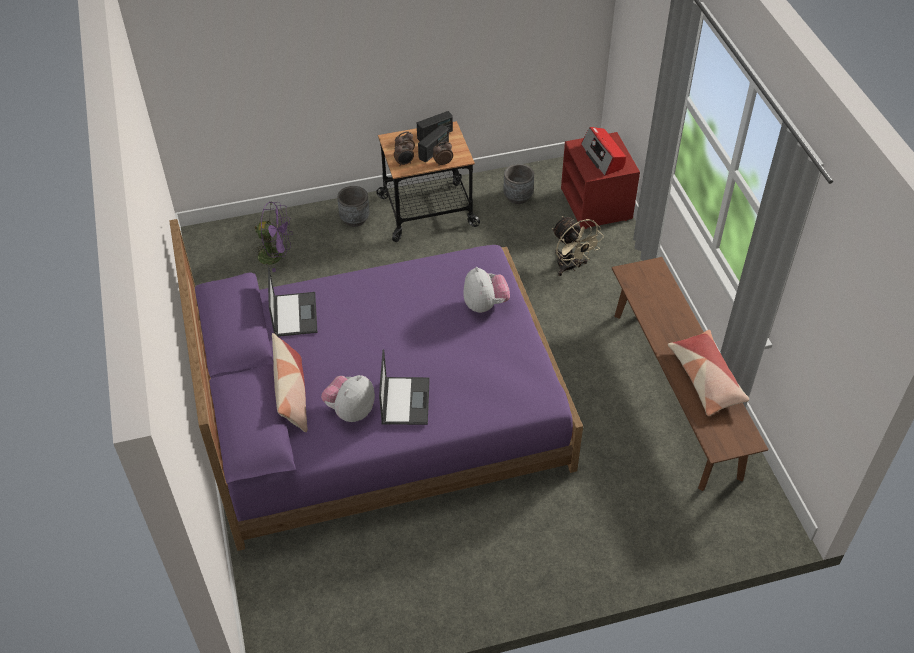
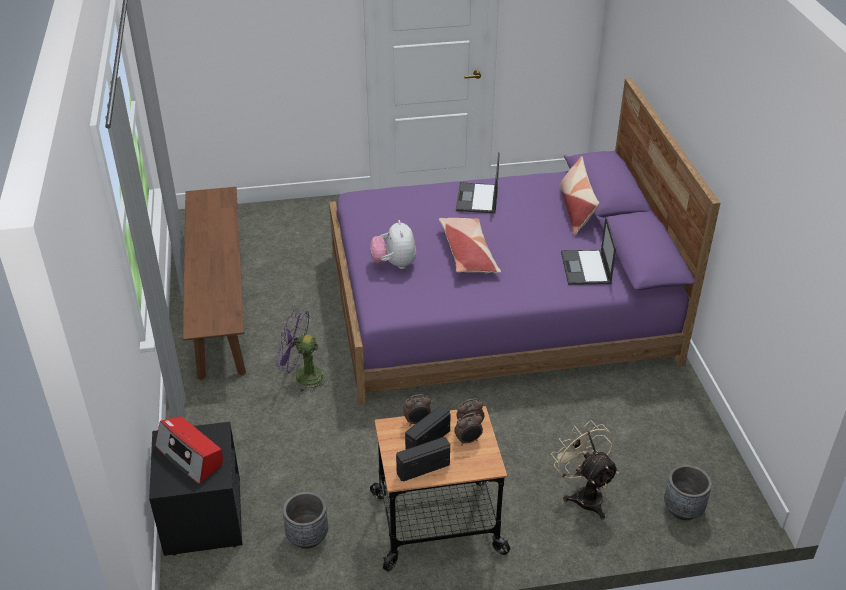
camera: 175 degrees left, 10 degrees down
(276, 256) = (636, 472): purple fan -> purple fan (302, 376)
(350, 410) = (524, 198): plush toy -> none
(354, 219) = (539, 518): grey planter -> grey planter (683, 509)
(571, 267) = (271, 430): beige fan -> beige fan (584, 495)
(597, 204) = (202, 516): red nightstand -> black nightstand
(603, 157) = (190, 456): radio -> radio turned 150 degrees clockwise
(706, 379) = (205, 234): pillow -> pillow (468, 253)

